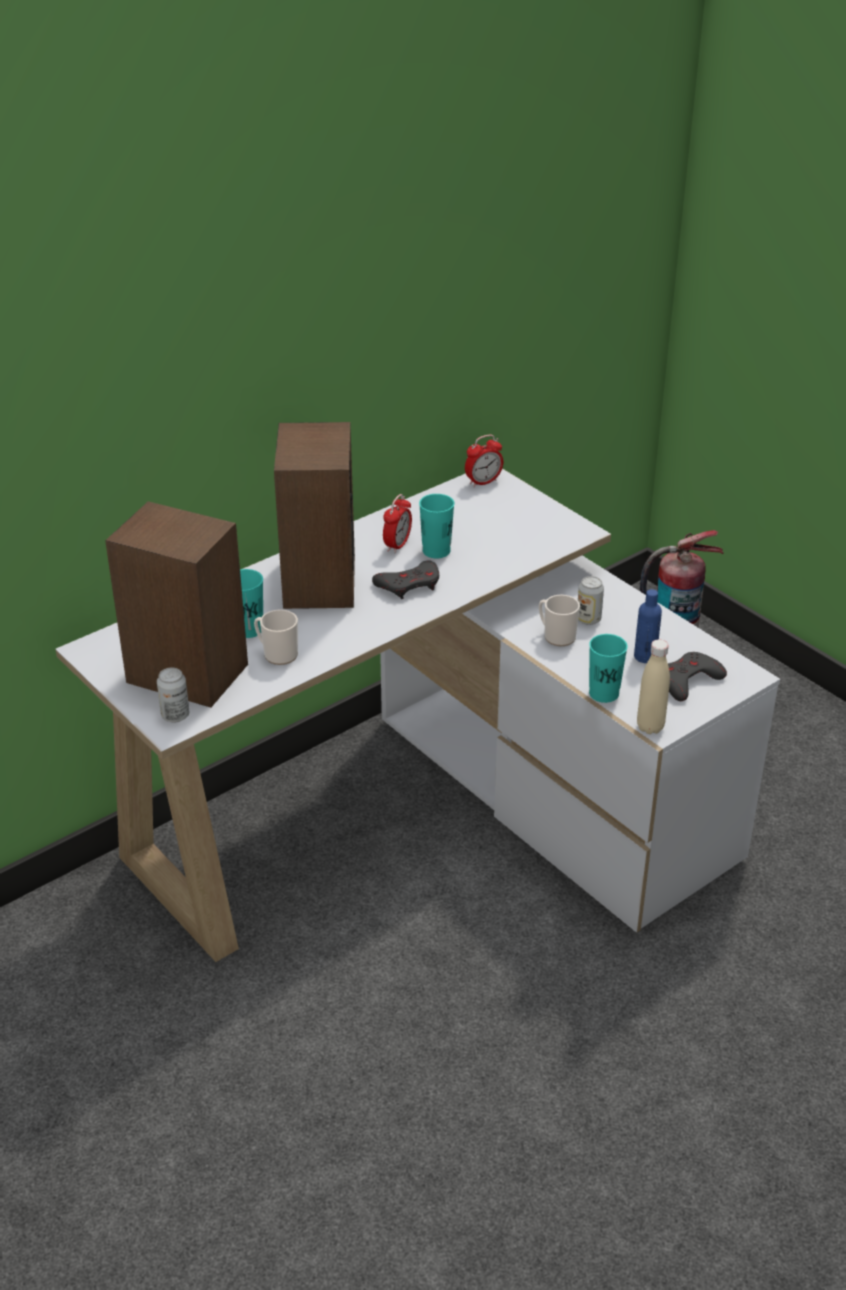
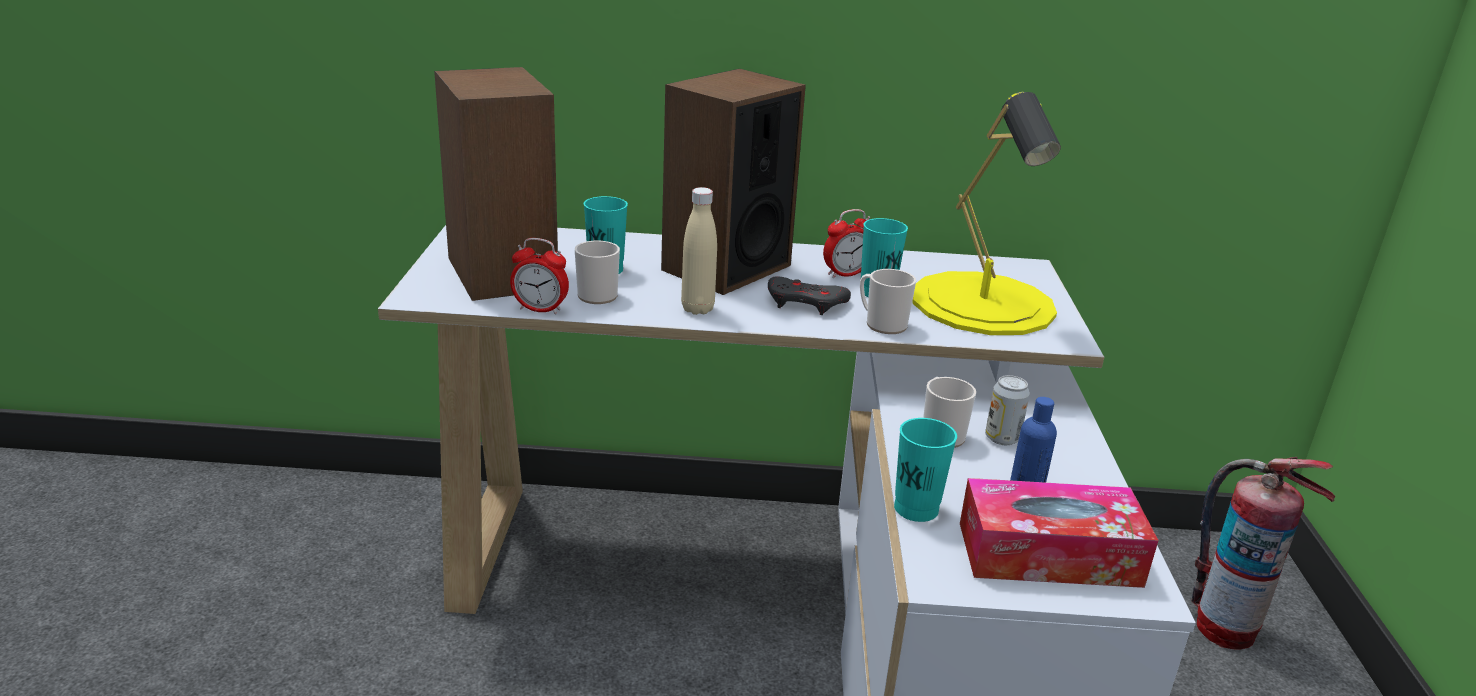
camera: 40 degrees right, 10 degrees down
(175, 715) = (436, 292): can -> none
(473, 577) = (881, 324): none -> mug
(483, 482) = (1014, 268): alarm clock -> alarm clock (540, 309)
(504, 526) = (983, 303): none -> yellow table lamp
(650, 727) = (925, 571): beige bottle -> beige bottle (697, 309)
(688, 681) = (1048, 554): grey game controller -> tissue box

